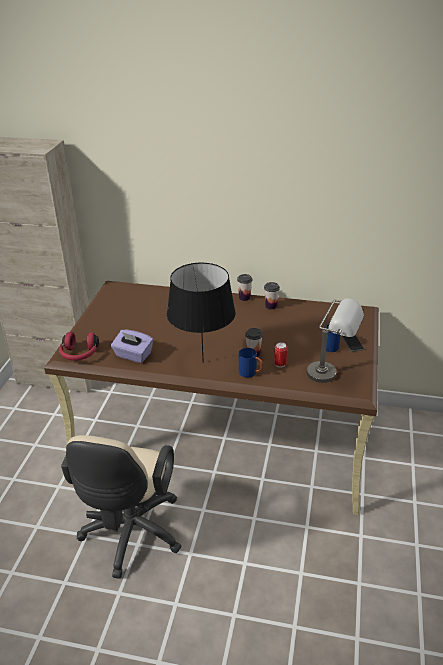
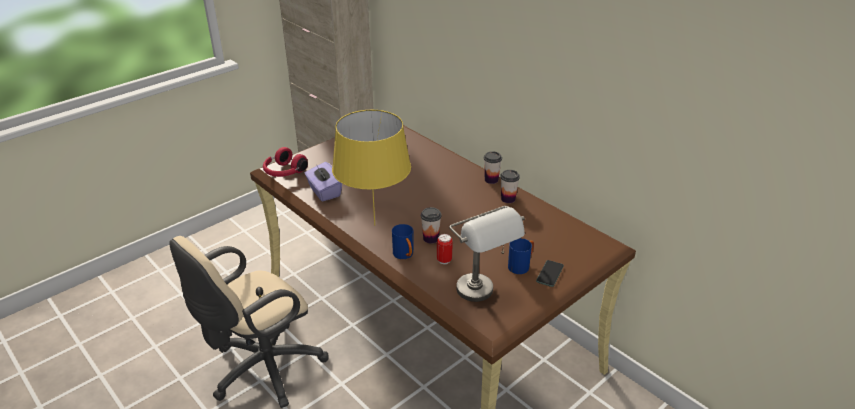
camera: 35 degrees right, 0 degrees up
(203, 362) = (374, 225): black table lamp -> yellow table lamp

